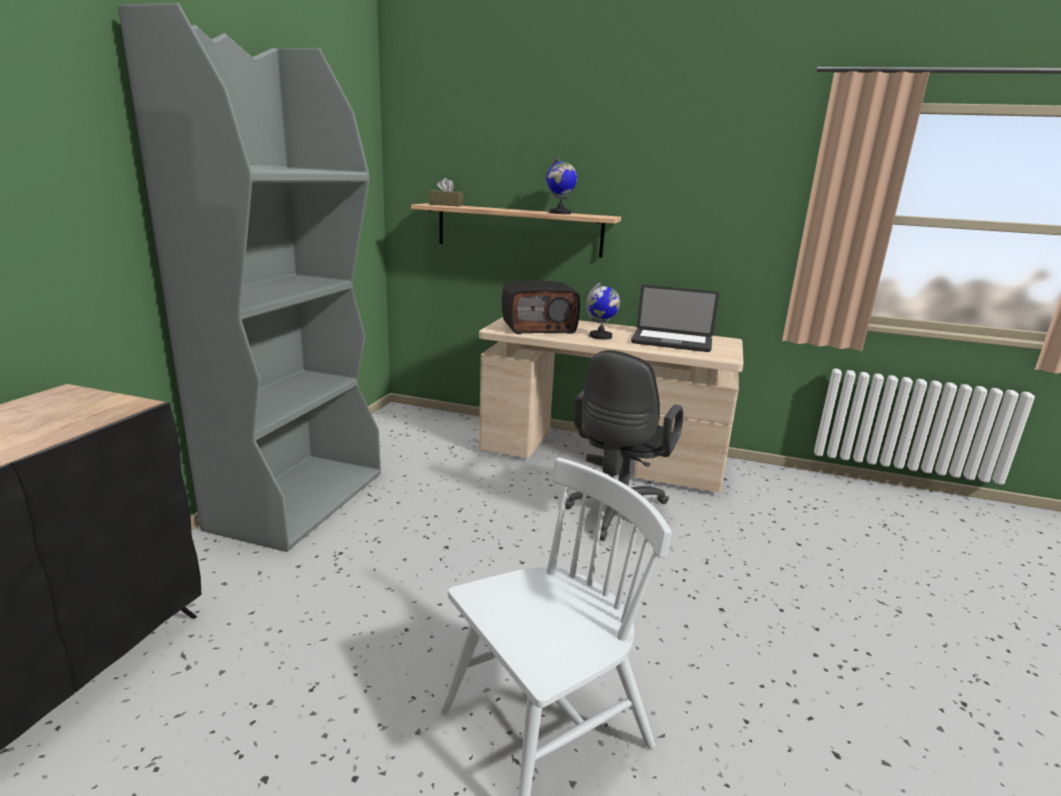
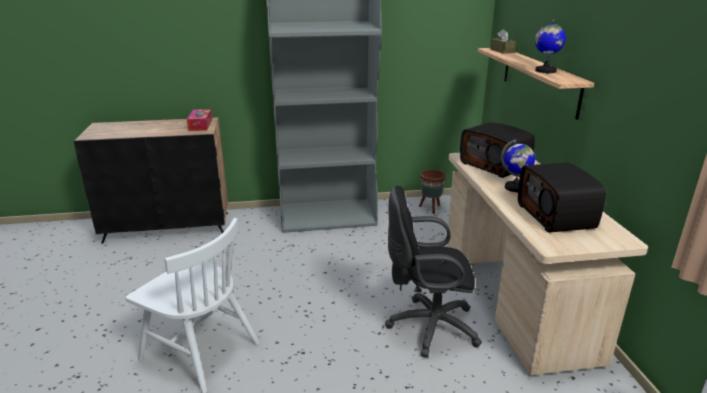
camera: 65 degrees right, 5 degrees up
(80, 402) = (200, 125): none -> tissue box
(389, 432) = (430, 208): none -> brown planter
(671, 342) = (556, 216): laptop -> radio

